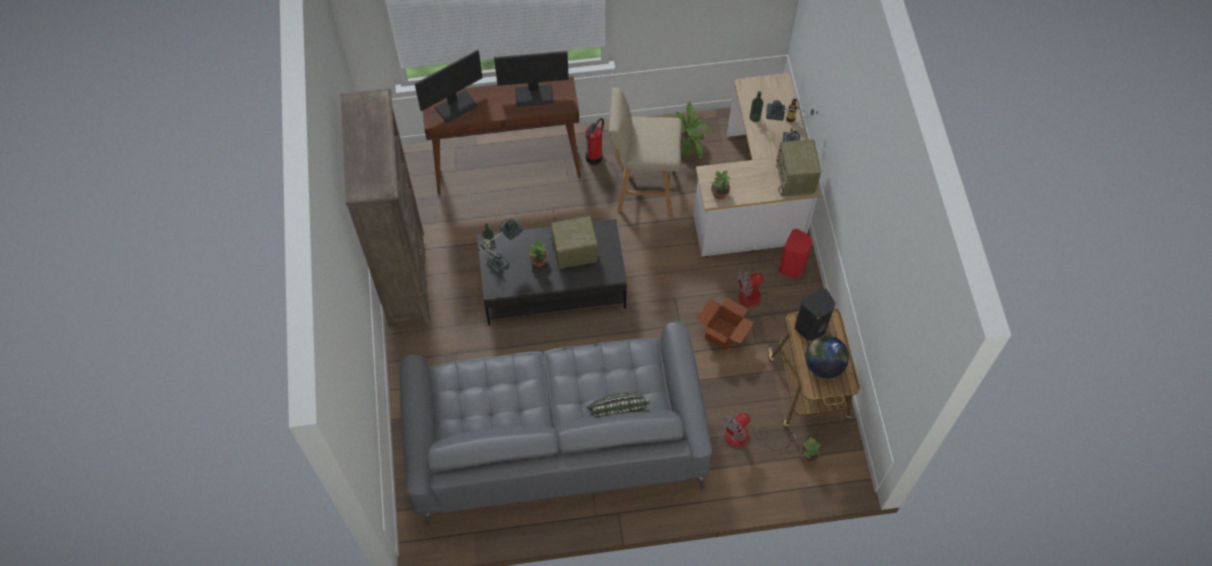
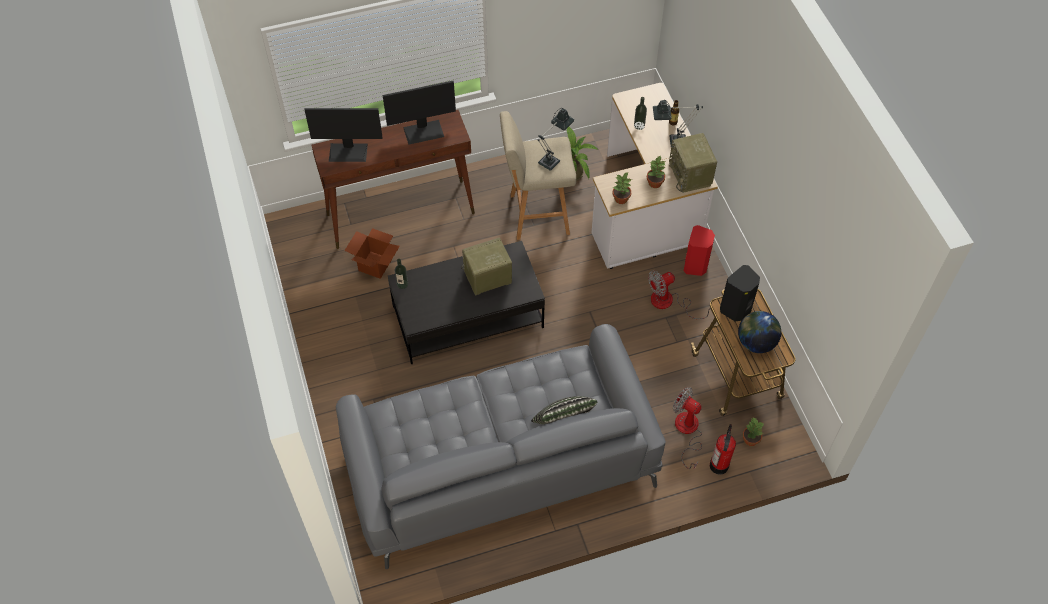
camera: 10 degrees left, 5 degrees down
(406, 276) = (319, 330): brown bookcase -> none
(456, 106) = (348, 152): monitor -> monitor turned 45 degrees clockwise
(502, 261) = (417, 296): table lamp -> table lamp (552, 159)
(538, 261) = (453, 291): potted plant -> potted plant (654, 183)
(594, 157) = (484, 193): fire extinguisher -> fire extinguisher (719, 465)
(722, 334) = (643, 338): cardboard box -> cardboard box (375, 265)
(746, 438) = (687, 431): fan -> fan turned 90 degrees clockwise

